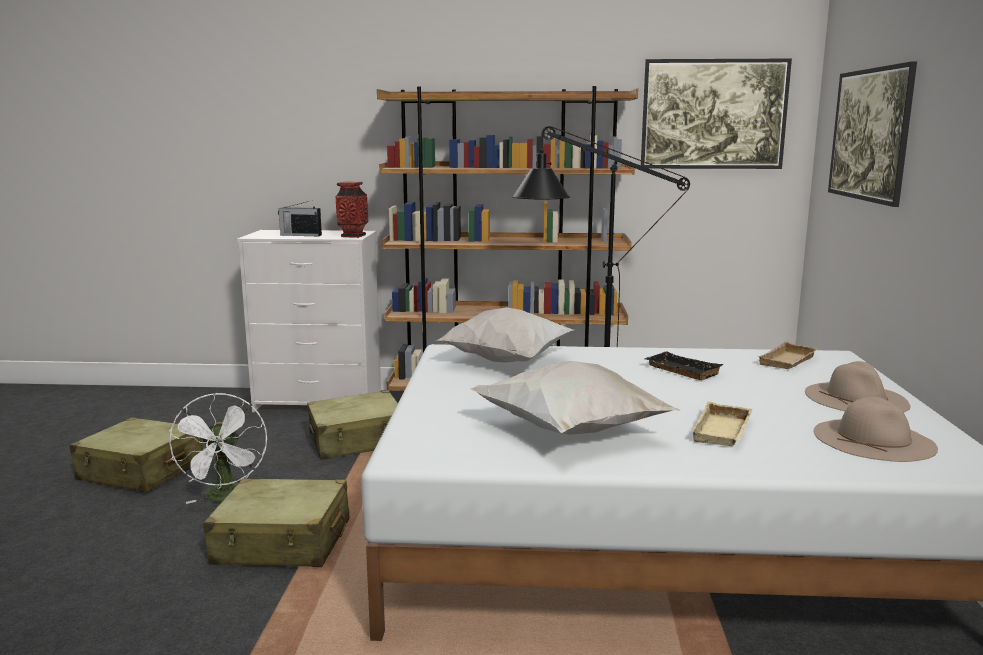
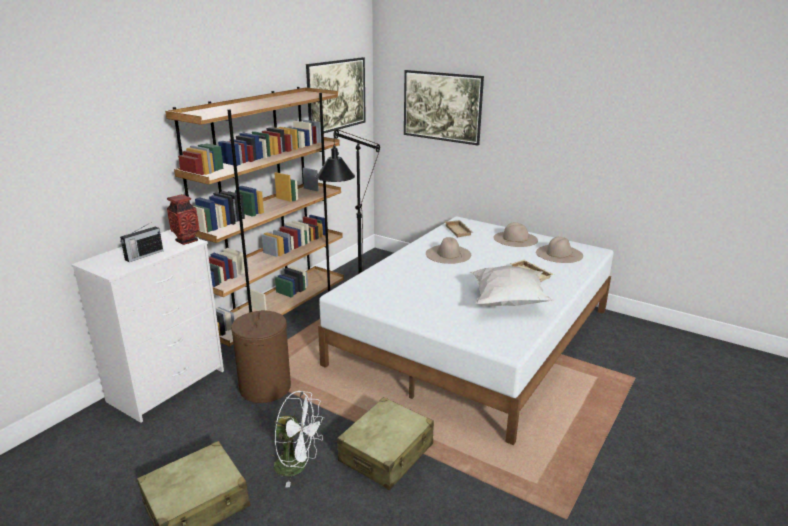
camera: 60 degrees left, 10 degrees up
(357, 440) = (265, 387): beige suitcase -> brown laundry basket
(508, 361) = (387, 285): white pillow -> none
(680, 371) = (448, 254): black tray -> beige hat

